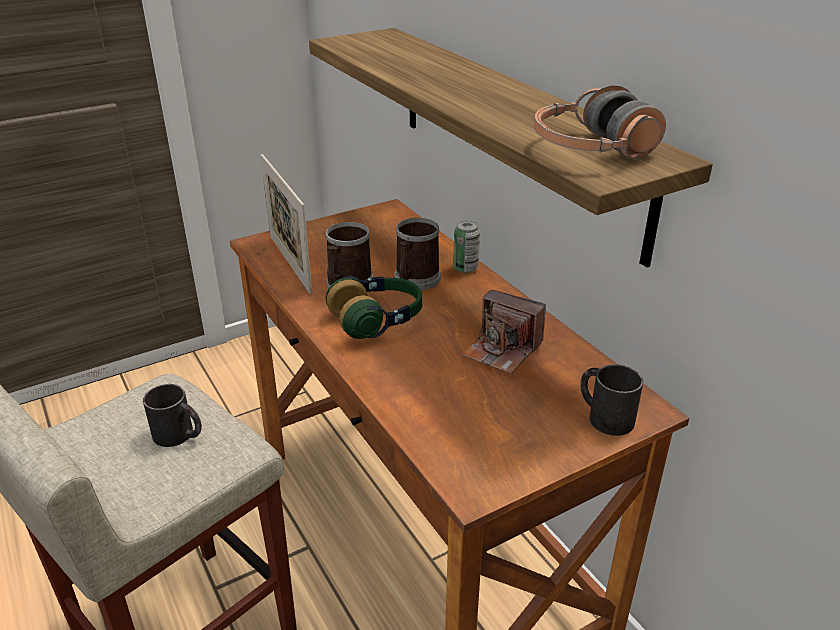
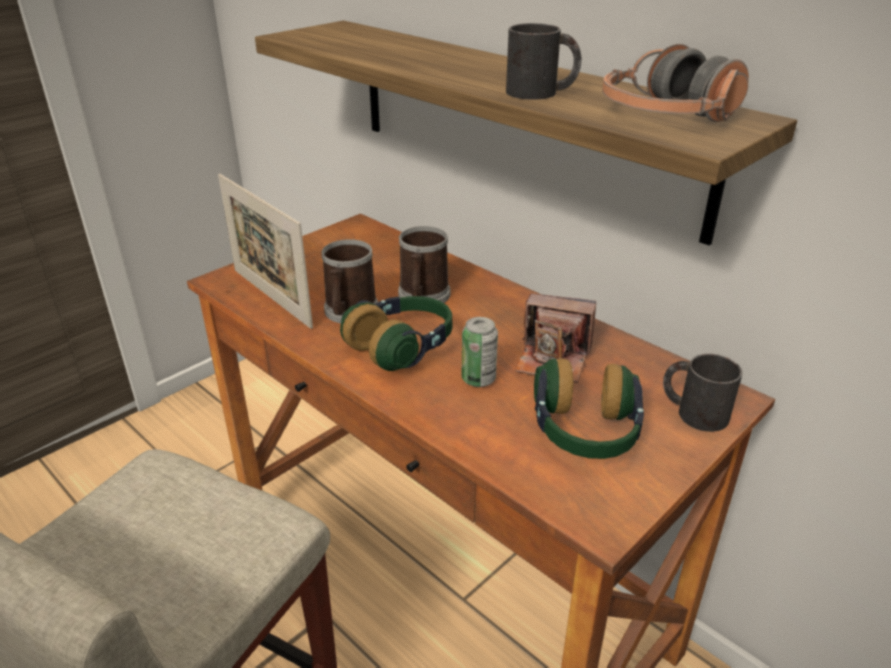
camera: 15 degrees left, 0 degrees up
(180, 435) = (195, 523): black mug -> black mug (541, 92)
(465, 268) = (470, 277): can -> can (478, 379)
(497, 416) = (585, 432): none -> headphones

